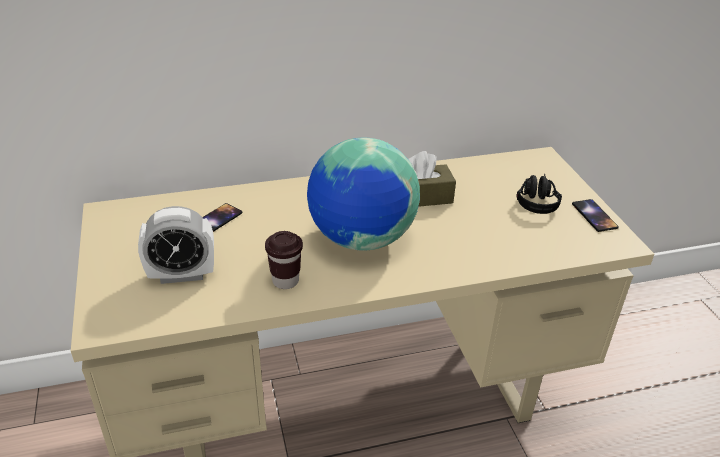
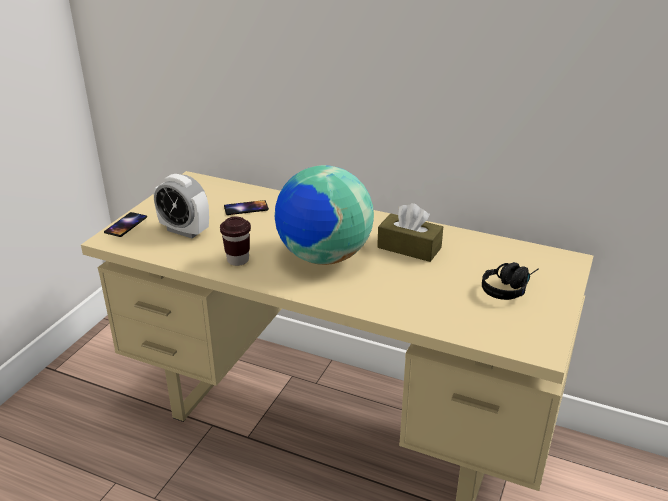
camera: 40 degrees right, 5 degrees down
(594, 216) = (548, 321): phone -> phone (126, 225)

